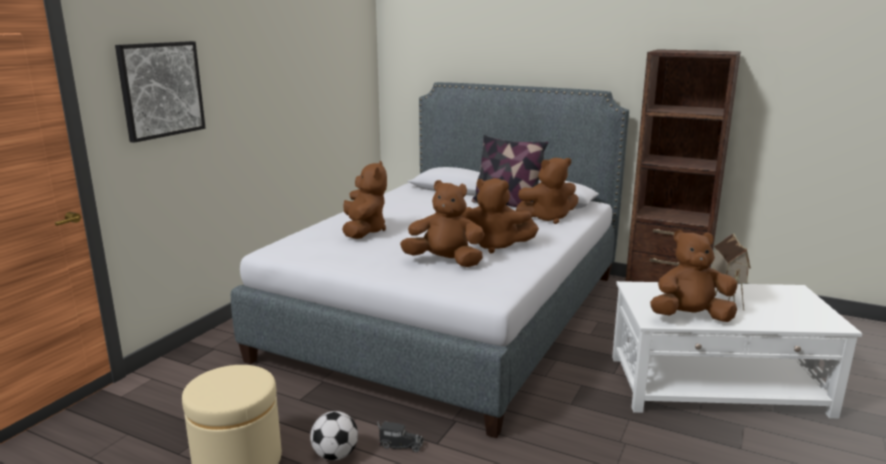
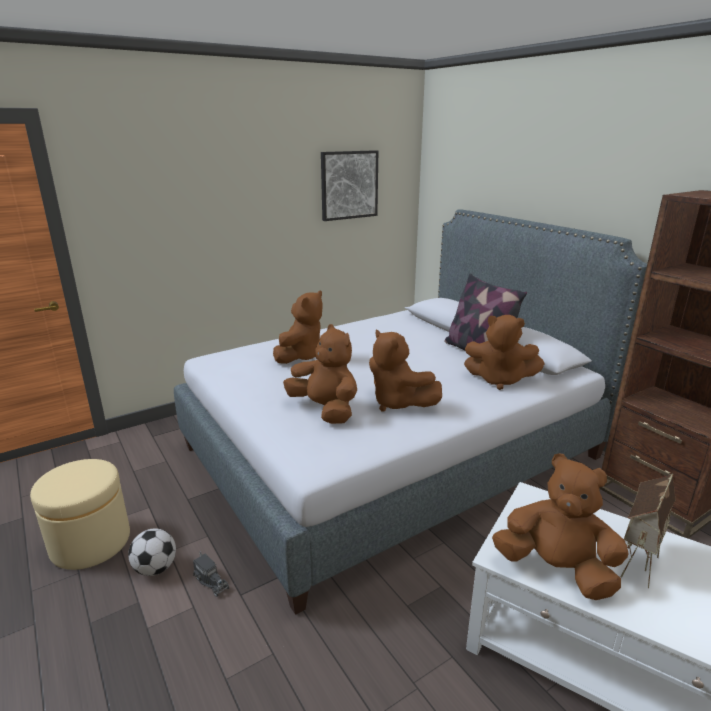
camera: 30 degrees right, 5 degrees up
(161, 89) = (147, 205): picture -> picture (349, 185)

